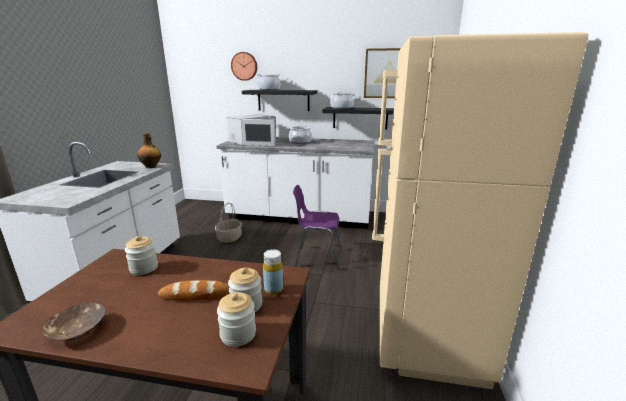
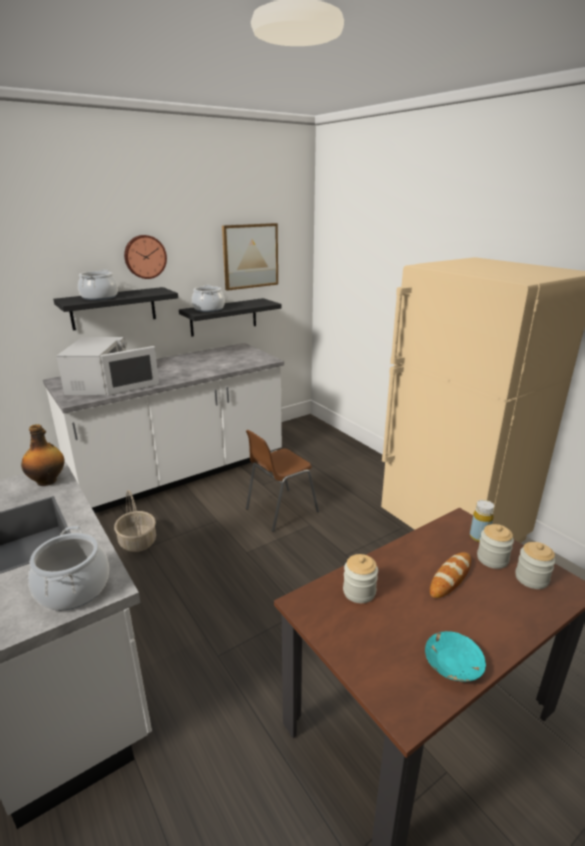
camera: 45 degrees left, 5 degrees up
(77, 329) = (452, 665): brown bowl -> turquoise bowl
(244, 66) = (36, 260): wall clock -> wall clock (145, 257)
(300, 142) = (170, 367): cooking pot -> cooking pot (73, 588)
(317, 258) = (279, 510): purple chair -> brown chair

